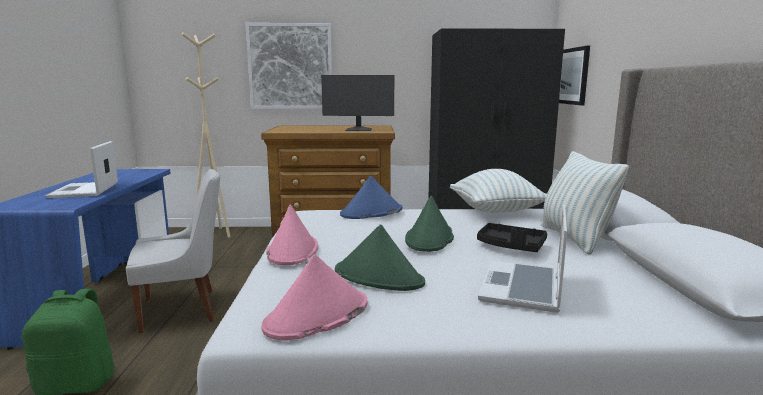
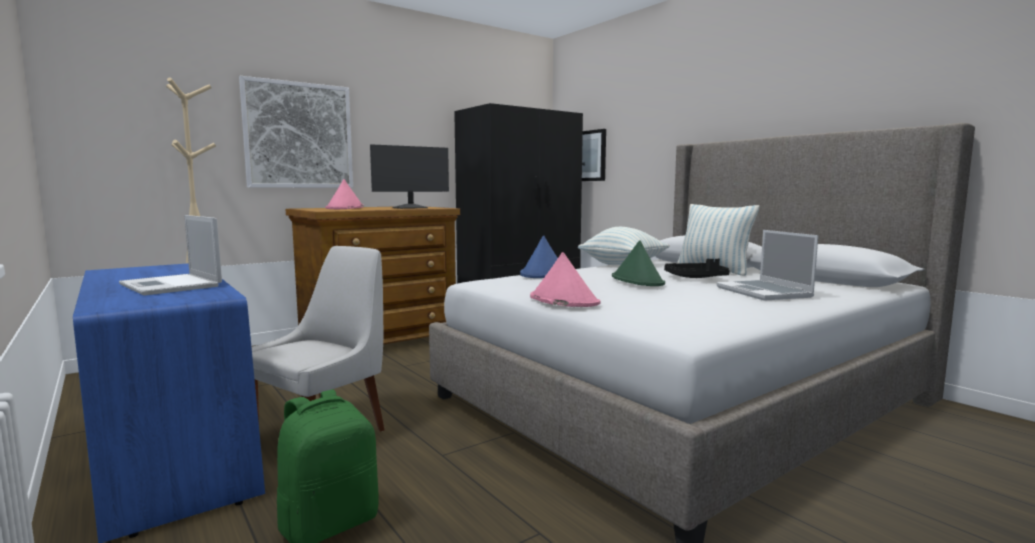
camera: 35 degrees left, 5 degrees down
(317, 316) = (706, 322): pink hat -> pink hat (345, 208)
(379, 277) = (673, 302): green hat -> none

